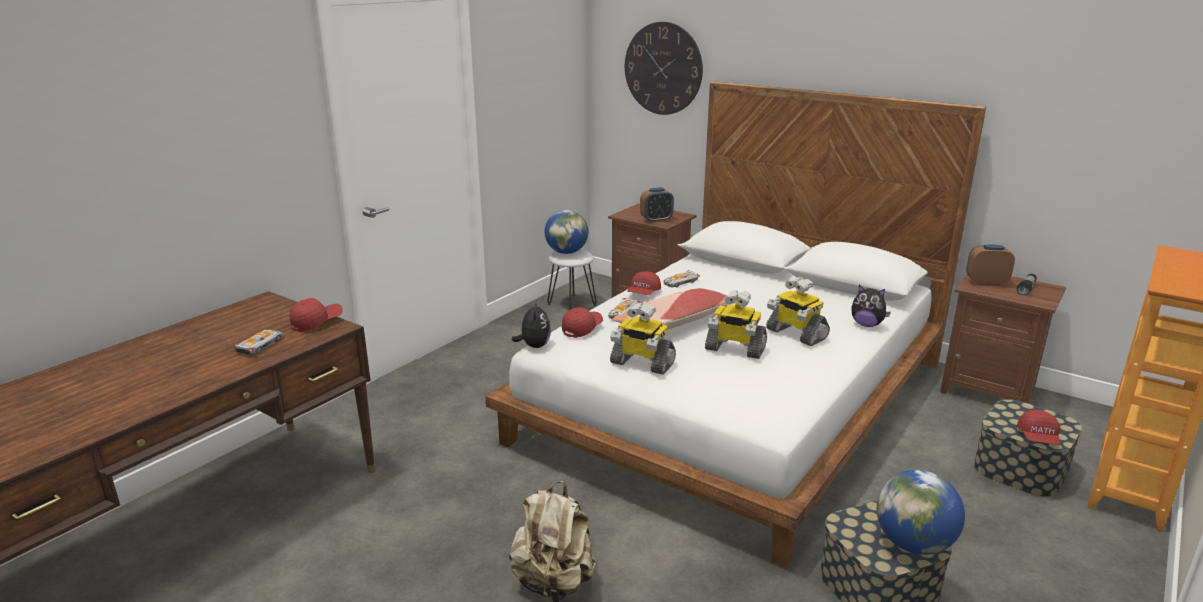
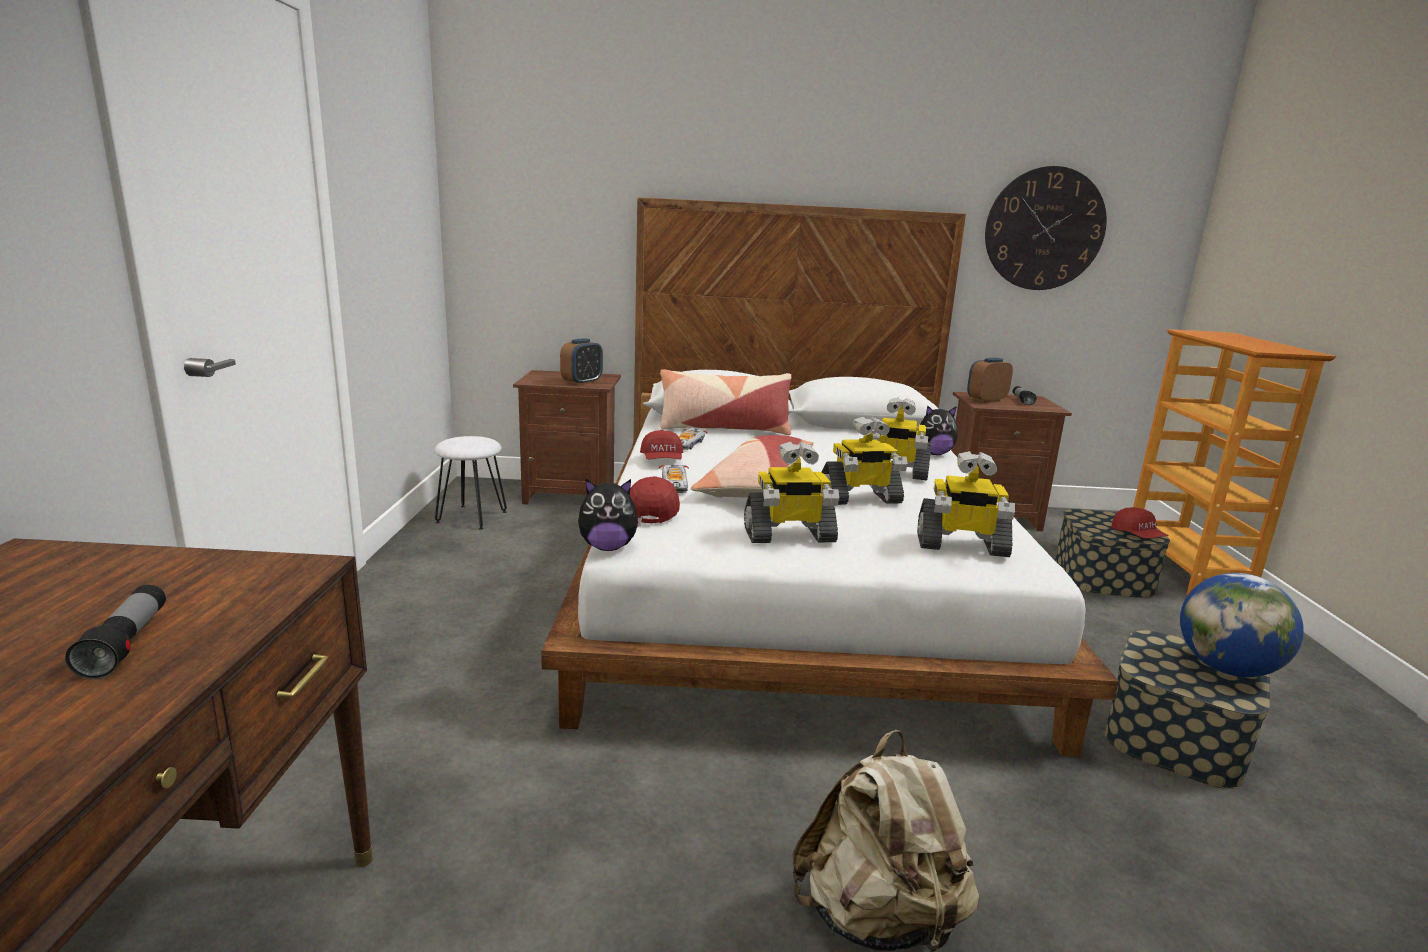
camera: 35 degrees left, 5 degrees down
(261, 345) = (126, 644): toy car -> flashlight
(317, 322) = (231, 570): red cap -> none
(534, 346) = (608, 547): plush toy -> plush toy turned 120 degrees clockwise
(566, 252) = (460, 441): globe -> none
(663, 68) = (560, 183): wall clock -> wall clock (1044, 229)
(727, 273) = (724, 429): none -> pillow
(745, 397) = (961, 545): none -> toy robot

